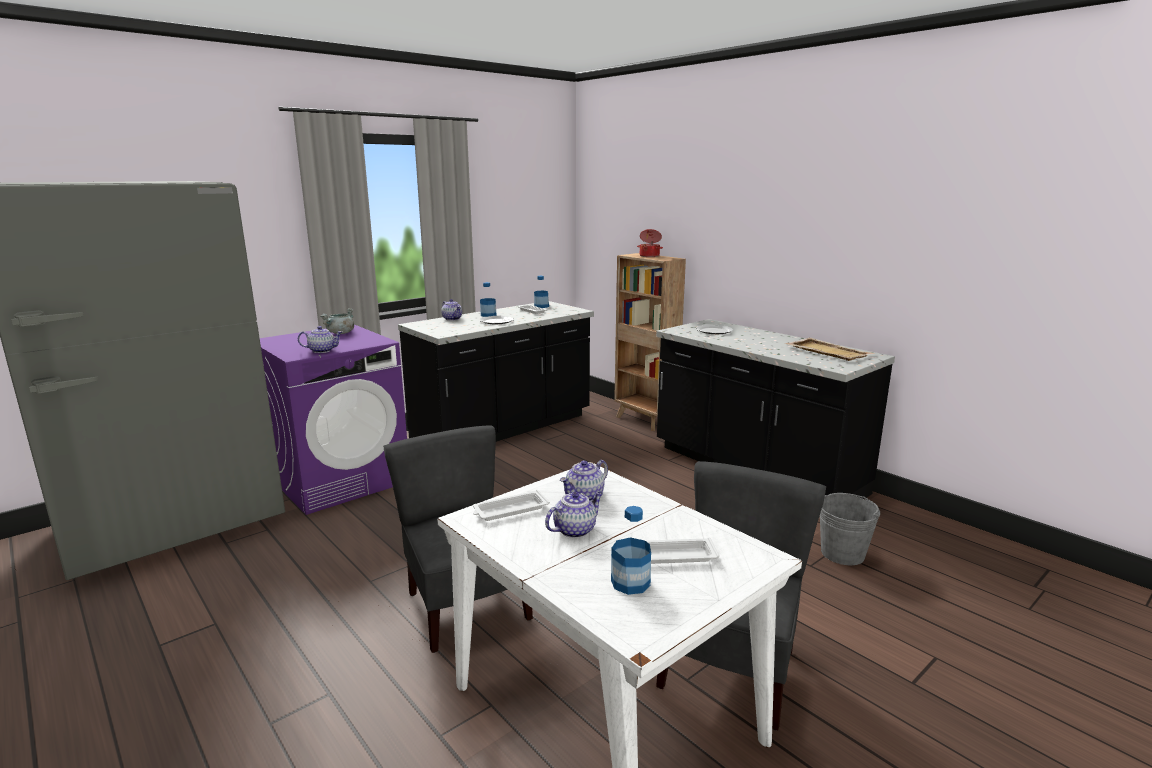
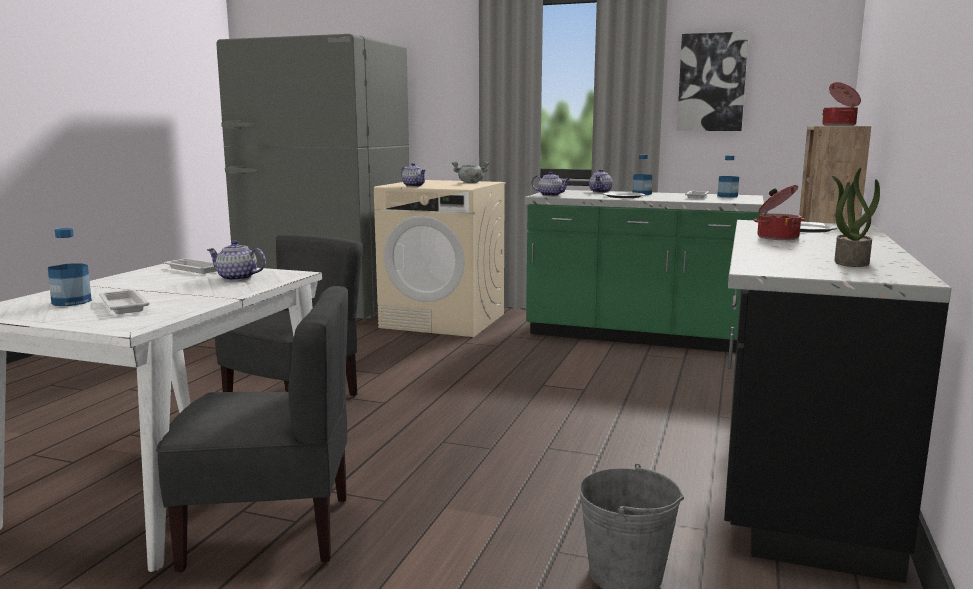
camera: 60 degrees right, 5 degrees down
(341, 480) = (444, 321): purple washing machine -> beige washing machine
(497, 217) = (712, 82): none -> picture
(504, 429) = (638, 336): black counter -> green counter
(575, 530) = (165, 283): teapot -> teapot (551, 195)
(738, 341) = (777, 237): none -> cooking pot
(827, 351) = (850, 262): beige tray -> potted plant

